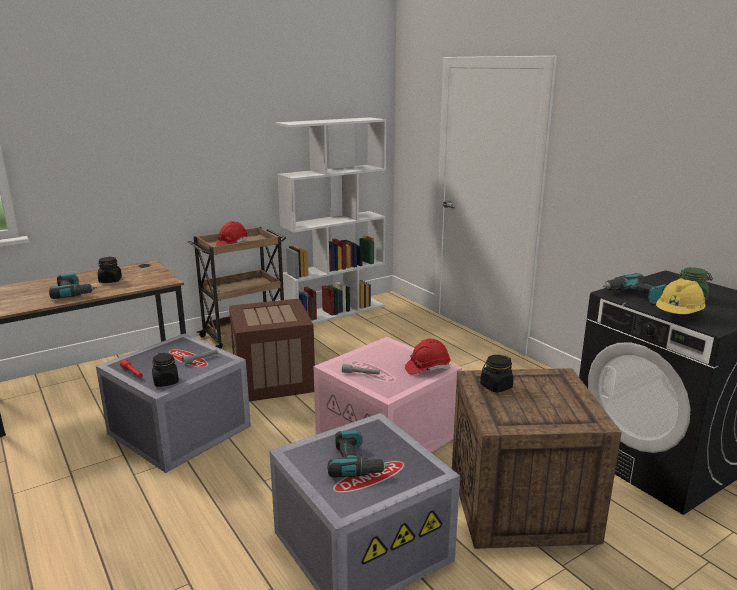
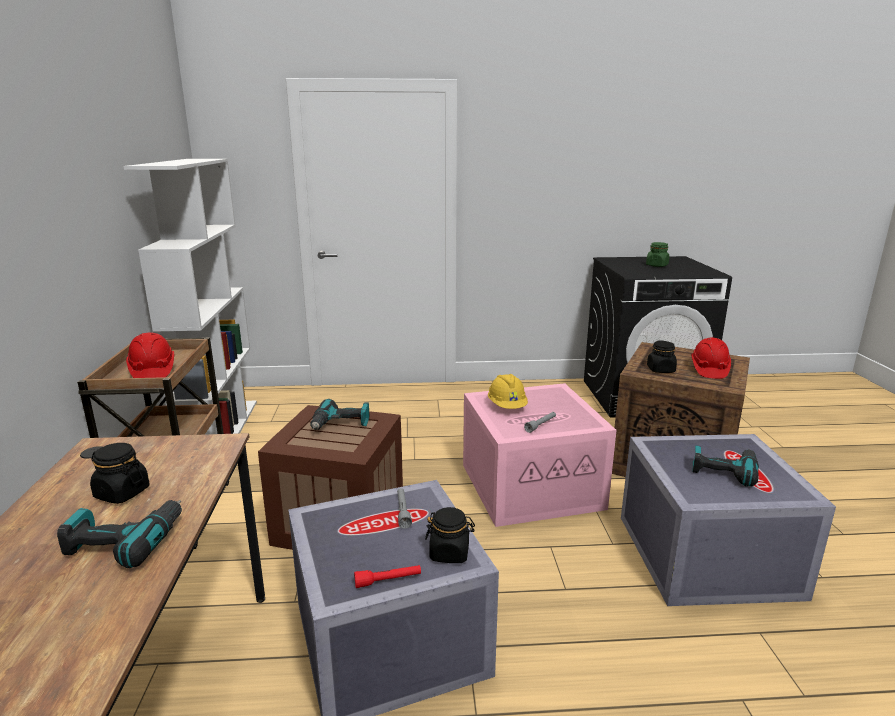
camera: 60 degrees left, 0 degrees up
(427, 368) = (554, 395): red hard hat -> red hard hat (709, 370)
(635, 296) = (643, 272): power drill -> power drill (341, 424)
(679, 314) = (687, 273): yellow hard hat -> yellow hard hat (507, 406)

